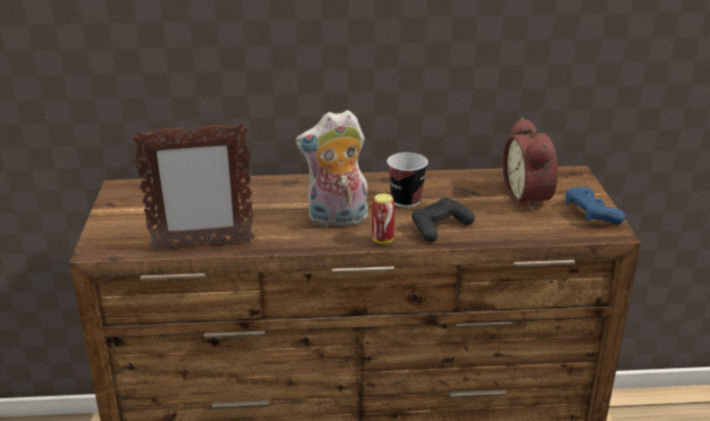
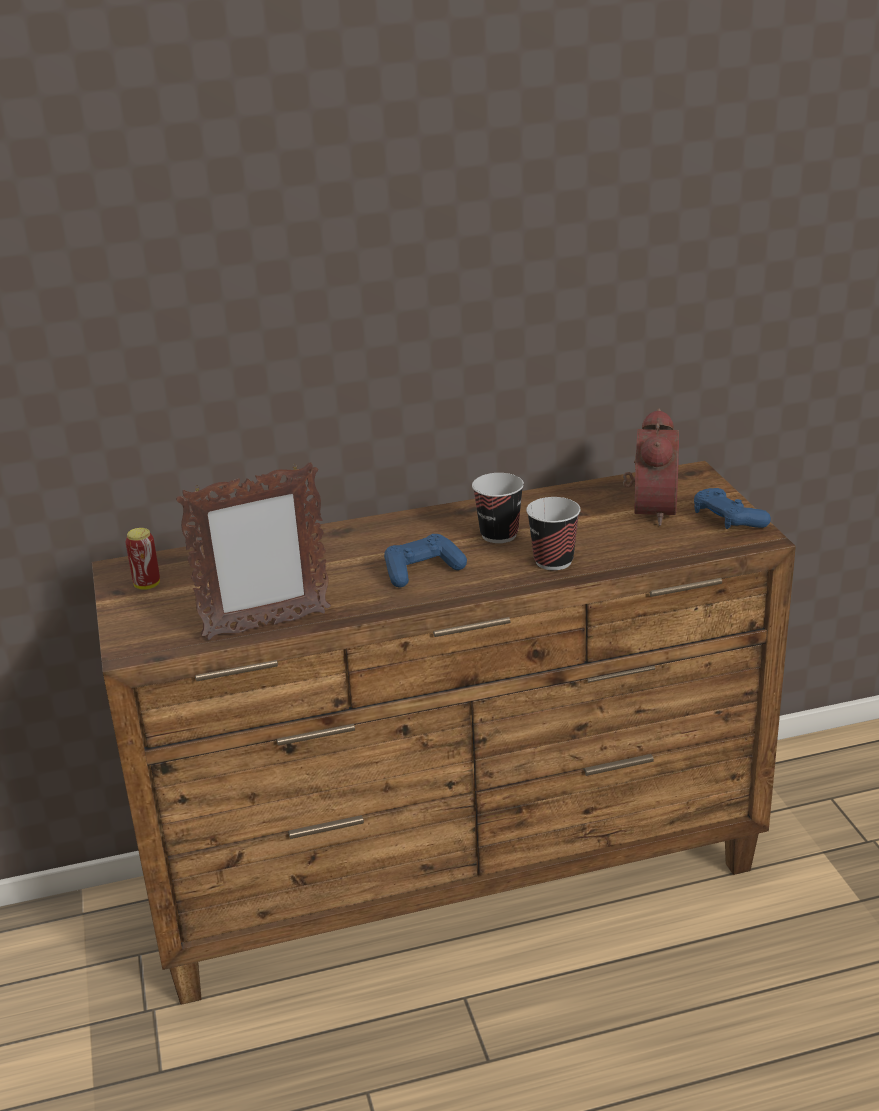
camera: 10 degrees left, 0 degrees up
(336, 220) = (422, 570): plush toy -> blue game controller
(382, 240) = (489, 586): can -> can (147, 585)
(440, 227) = (553, 561): black game controller -> cup
(530, 197) = (649, 509): alarm clock -> alarm clock turned 150 degrees counterclockwise

